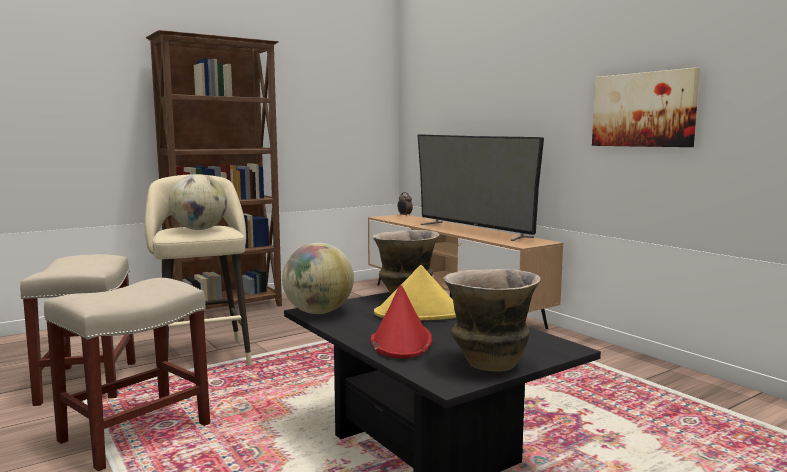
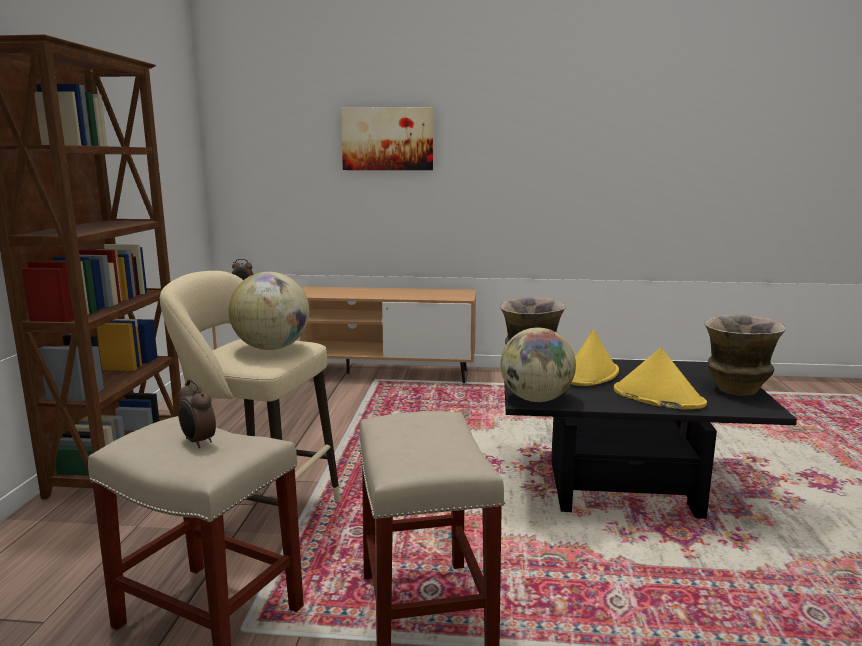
camera: 50 degrees left, 5 degrees up
(81, 264) = (198, 442): none -> alarm clock
(401, 341) = (657, 397): red hat -> yellow hat
(473, 230) = (375, 291): television -> none
(643, 110) = (550, 168): picture -> picture (387, 139)

